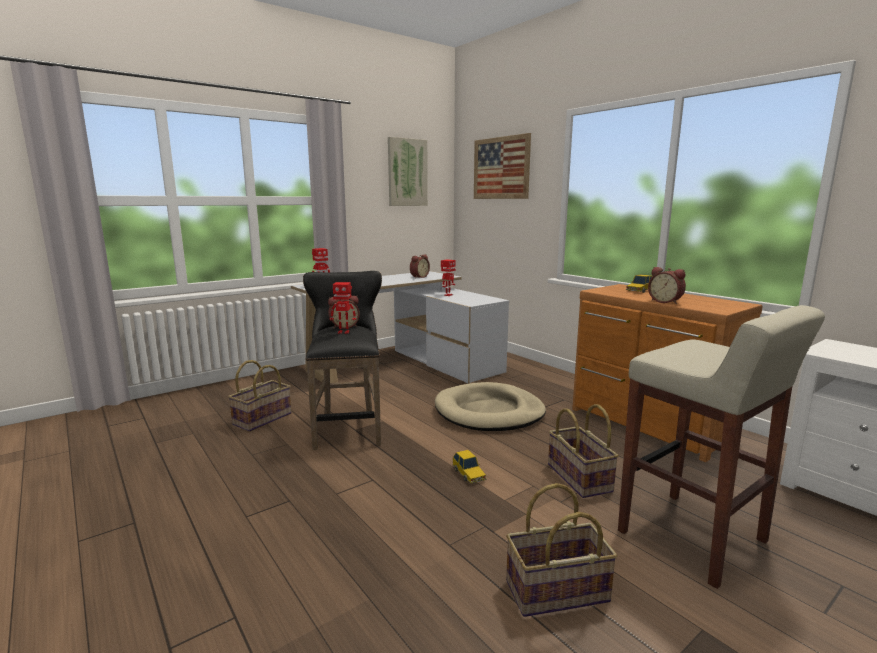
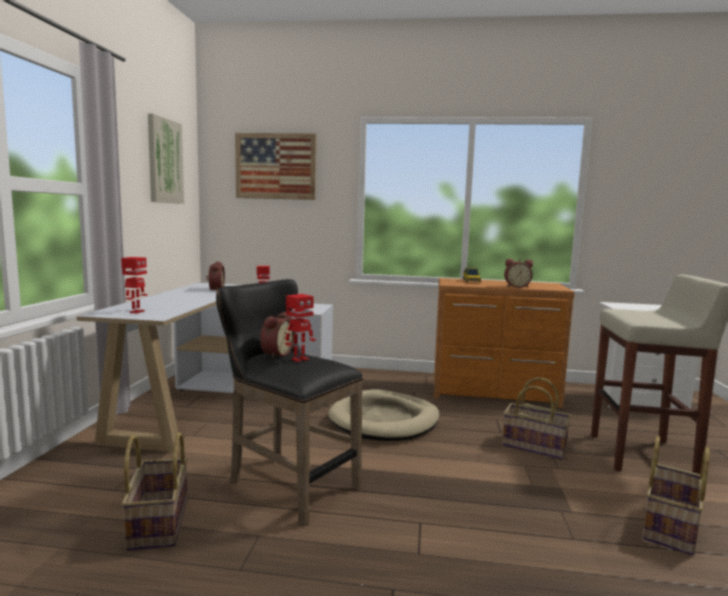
camera: 45 degrees left, 5 degrees down
(469, 474) = (474, 477): toy car -> none

